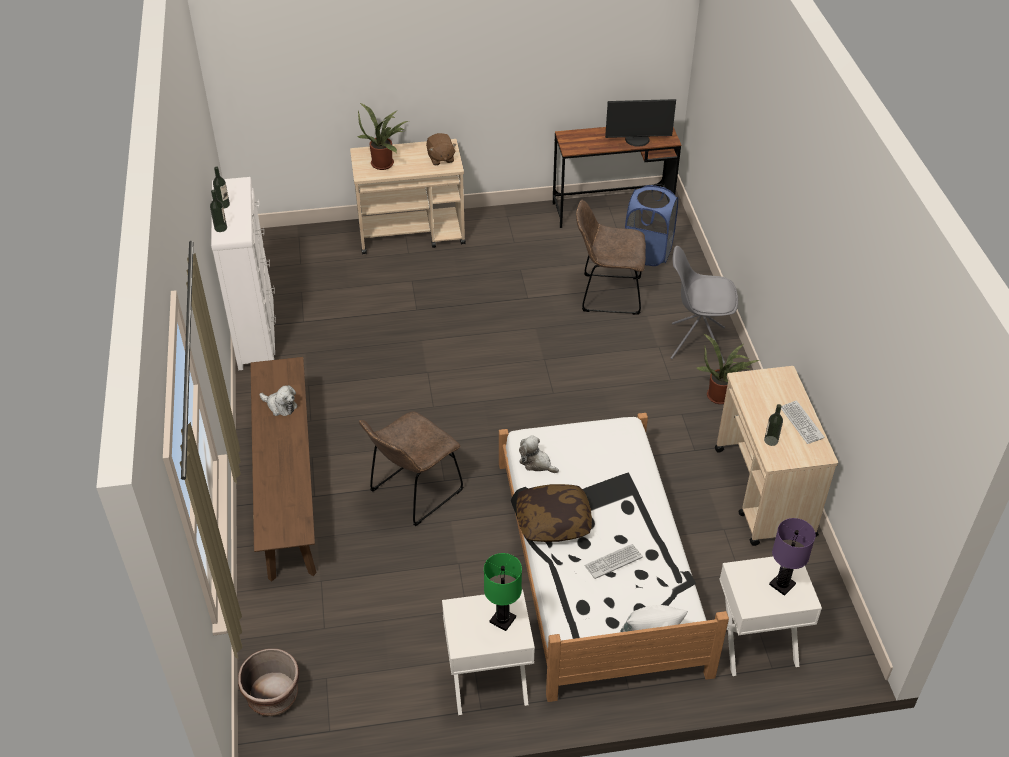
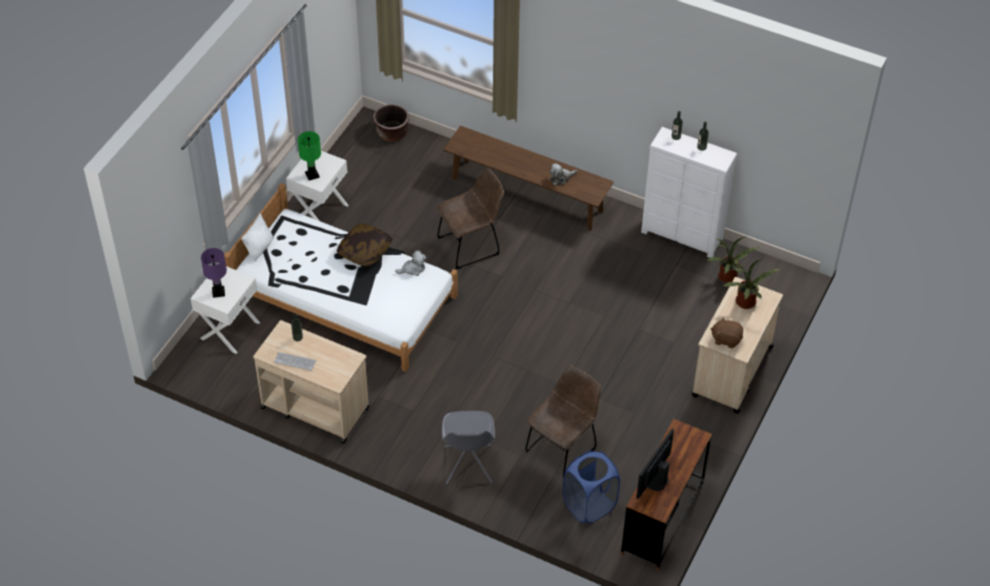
camera: 125 degrees right, 5 degrees up
(413, 493) = (471, 245): brown chair -> brown chair turned 75 degrees clockwise
(613, 562) = (314, 258): keyboard -> none
(696, 343) = (468, 466): grey chair -> grey chair turned 135 degrees clockwise
(721, 395) = (408, 444): potted plant -> potted plant (727, 279)

